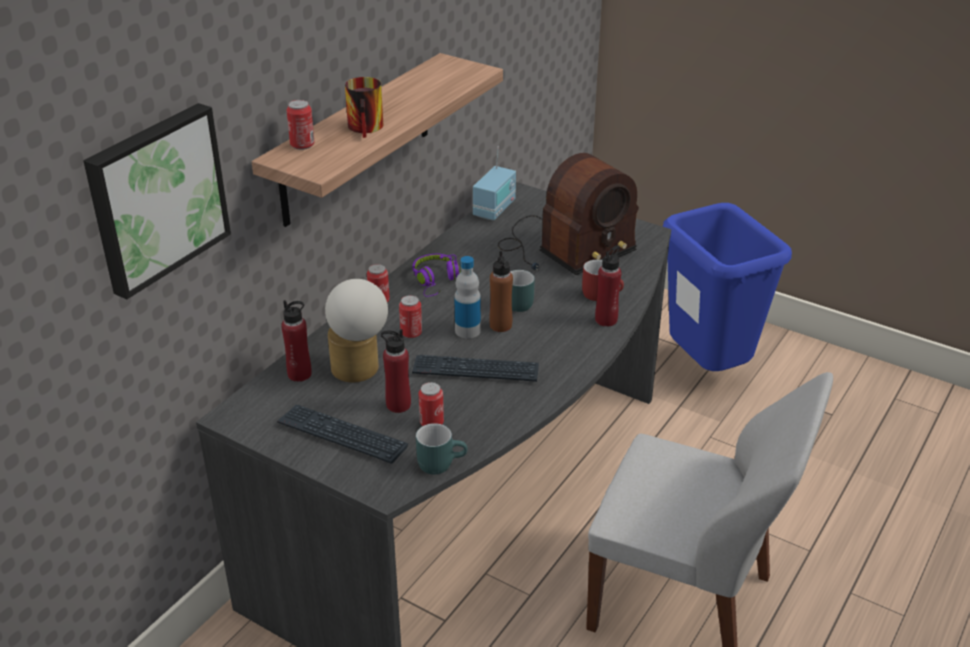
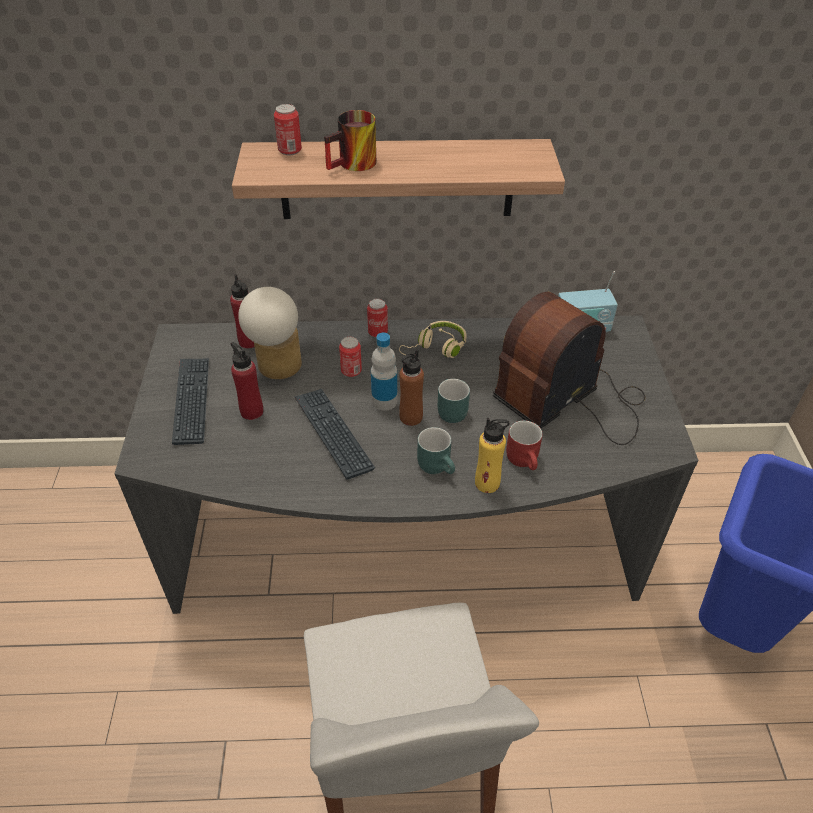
camera: 55 degrees right, 10 degrees up
(156, 197) = (120, 128): picture -> none
(431, 423) = (243, 442): can -> none
(436, 281) = (436, 348): purple headphones -> beige headphones
(440, 462) = (196, 472): turquoise mug -> turquoise mug (438, 466)
(563, 248) = (571, 399): radio -> radio turned 120 degrees clockwise
(606, 320) = (487, 483): red bottle -> yellow bottle

